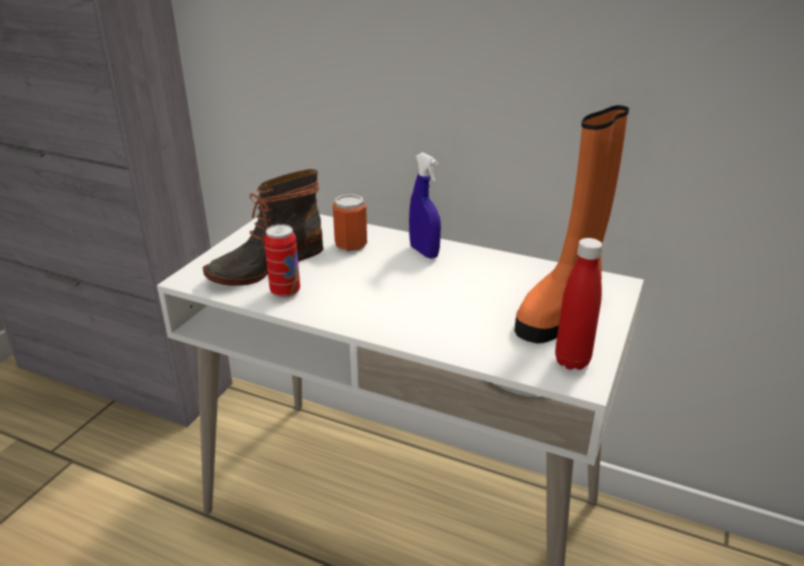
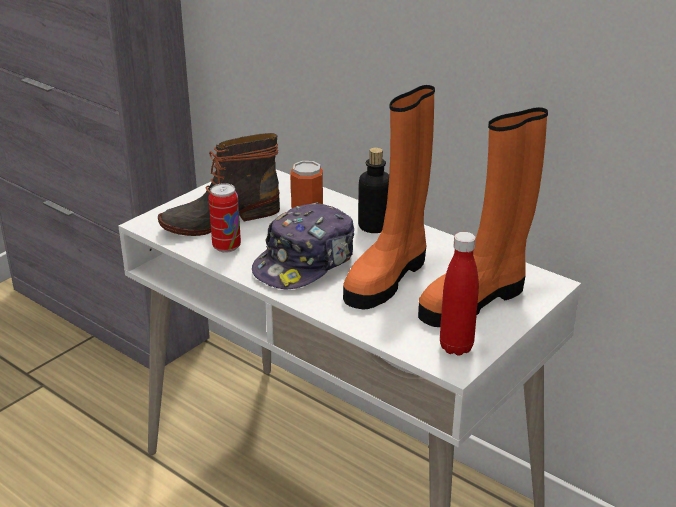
camera: 15 degrees right, 0 degrees up
(375, 296) = (306, 262): none -> cap
(424, 252) = (374, 226): blue spray bottle -> bottle
(465, 300) = (388, 277): none -> orange boot

